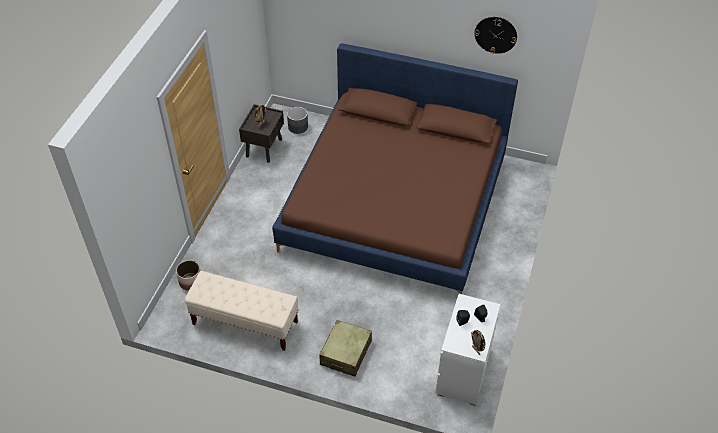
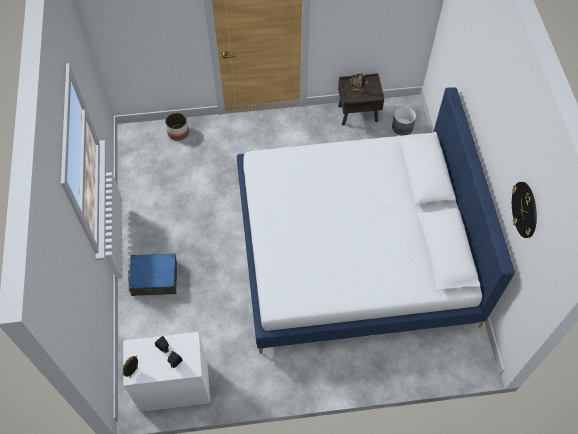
camera: 65 degrees right, 10 degrees up
(245, 323) = (153, 189): beige bench -> none
(345, 353) = (154, 278): beige suitcase -> blue suitcase
(395, 202) = (353, 248): brown bed -> white bed

